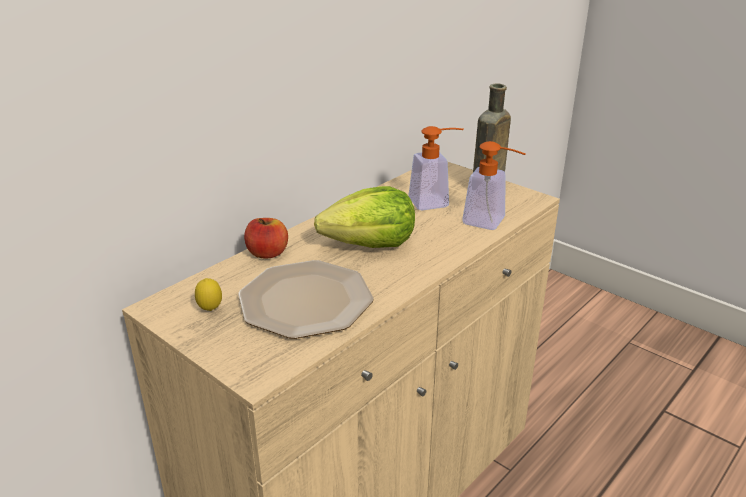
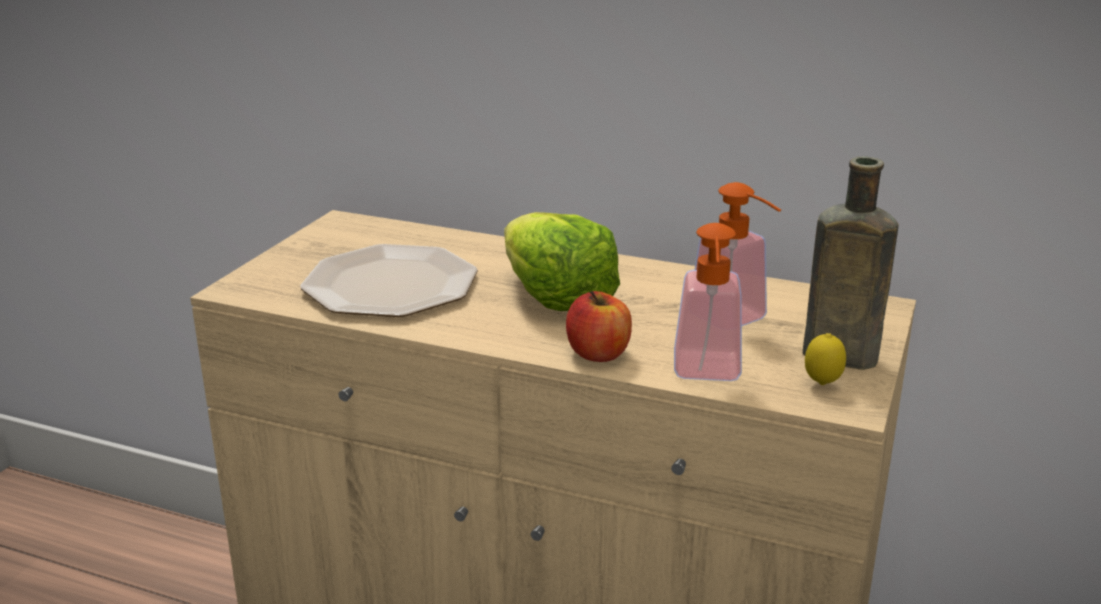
camera: 70 degrees right, 5 degrees down
(210, 310) = (347, 244): lemon -> lemon (822, 384)
(267, 253) = (486, 245): apple -> apple (598, 354)

